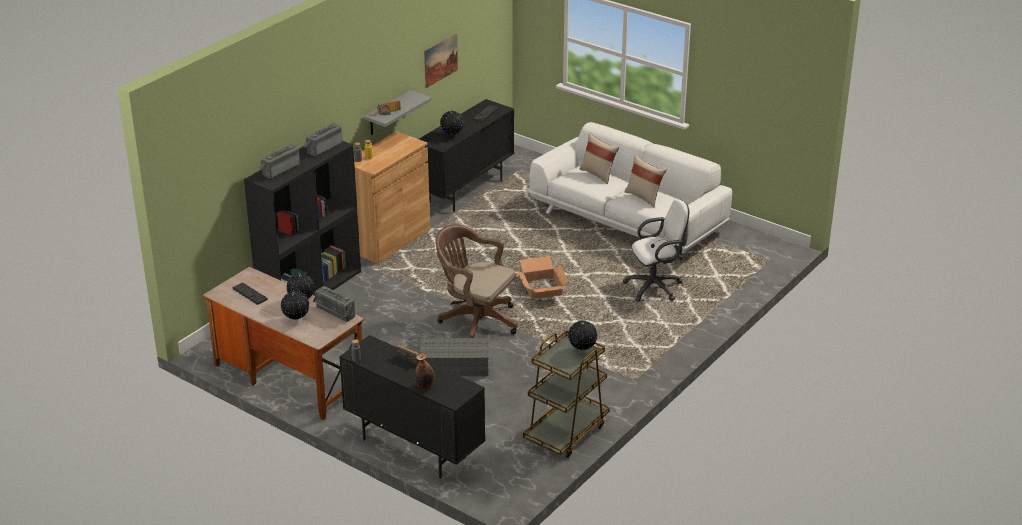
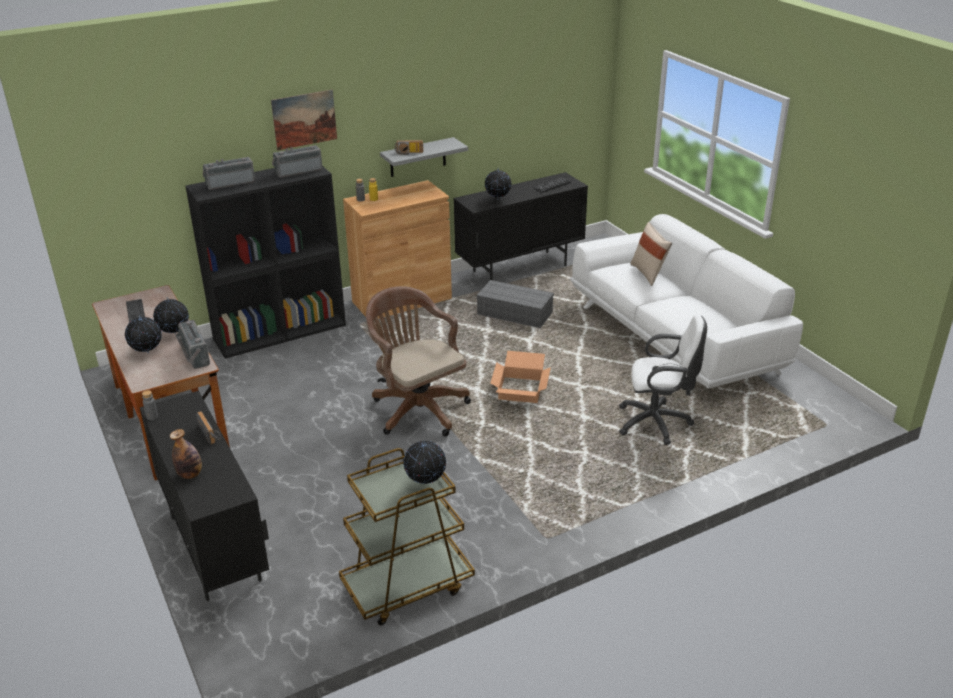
camera: 25 degrees right, 0 degrees up
(440, 60) = (501, 112): picture -> picture (304, 119)
(453, 366) = (347, 456): grey storage box -> grey storage box (513, 314)
(644, 197) = (685, 309): beige pillow -> none

